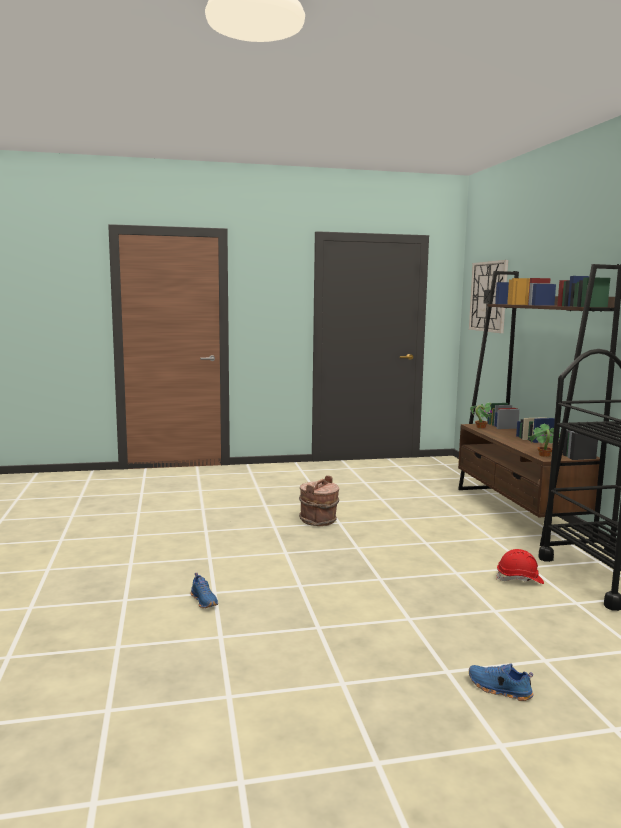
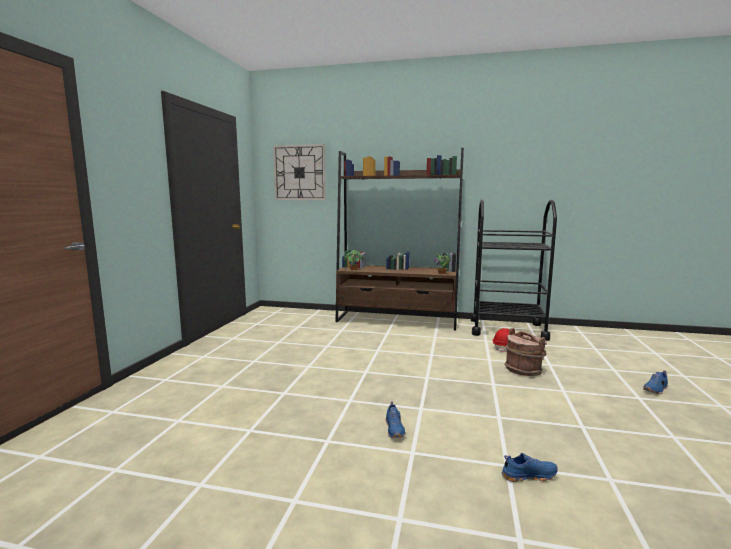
camera: 65 degrees left, 0 degrees up
(239, 548) = (395, 429): none -> blue shoe
(318, 520) = (353, 378): brown bucket -> brown bucket (523, 370)

